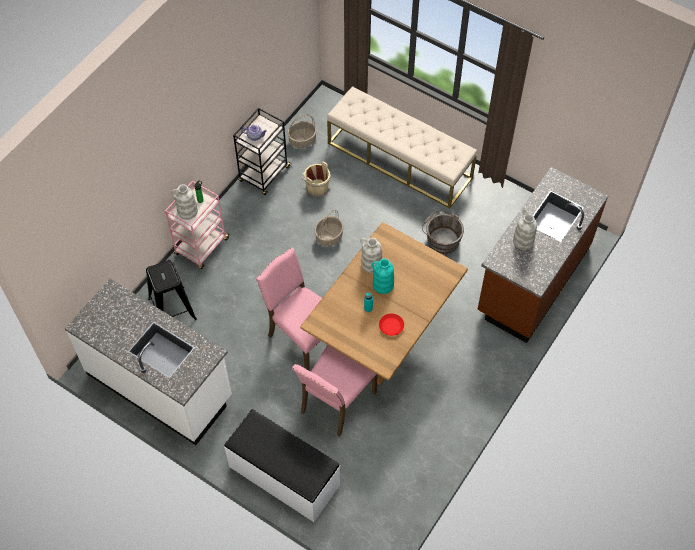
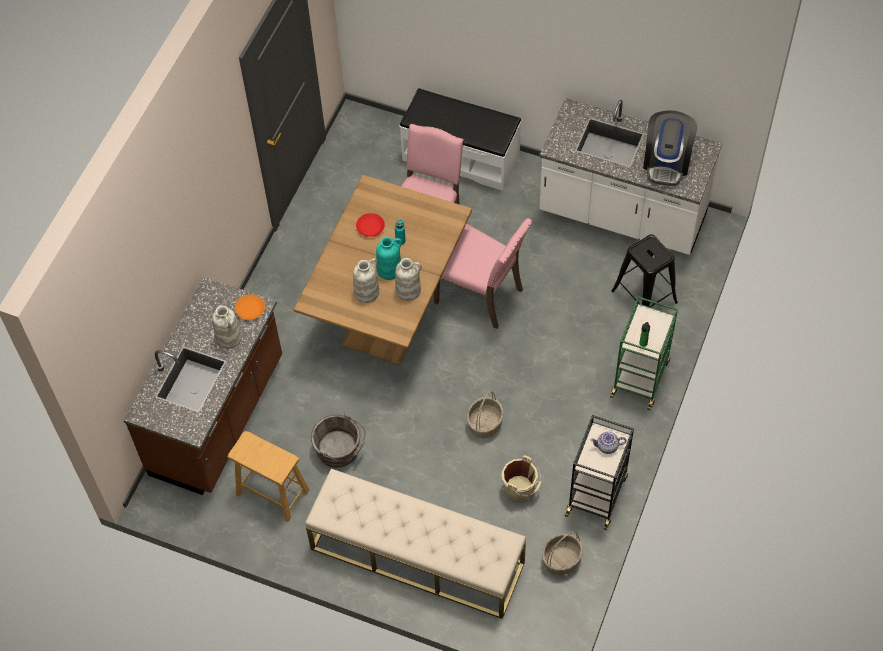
camera: 170 degrees right, 0 degrees up
(120, 319) = (667, 162): none -> coffee machine
(187, 212) = (653, 325): white vase -> white vase (367, 292)
(201, 247) = (640, 377): pink cart -> green cart
(495, 219) = (273, 492): none -> brown stool
(503, 260) = (250, 309): none -> orange plate

